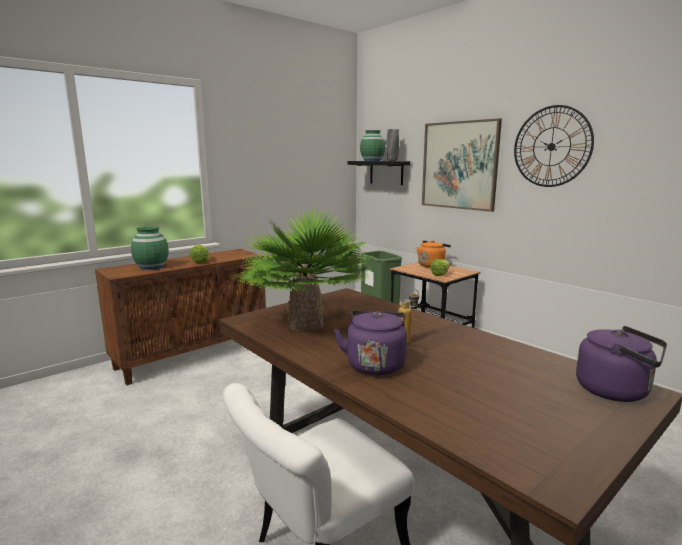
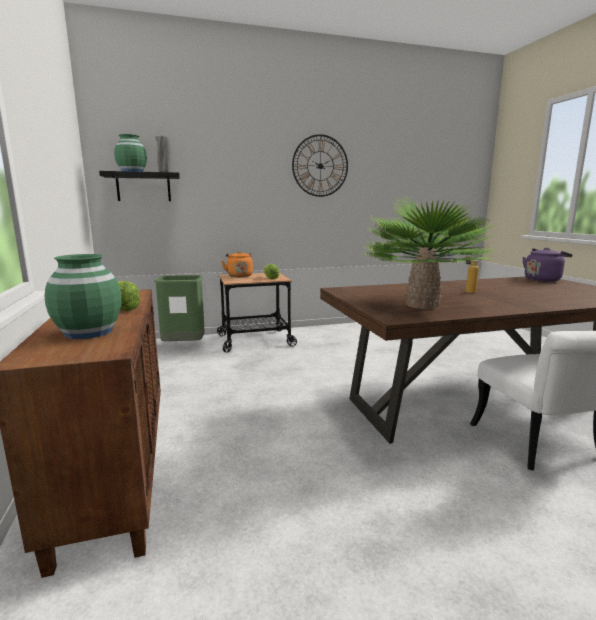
camera: 65 degrees left, 0 degrees up
(375, 364) = (513, 300): purple kettle -> none
(459, 165) = (240, 179): picture -> none

